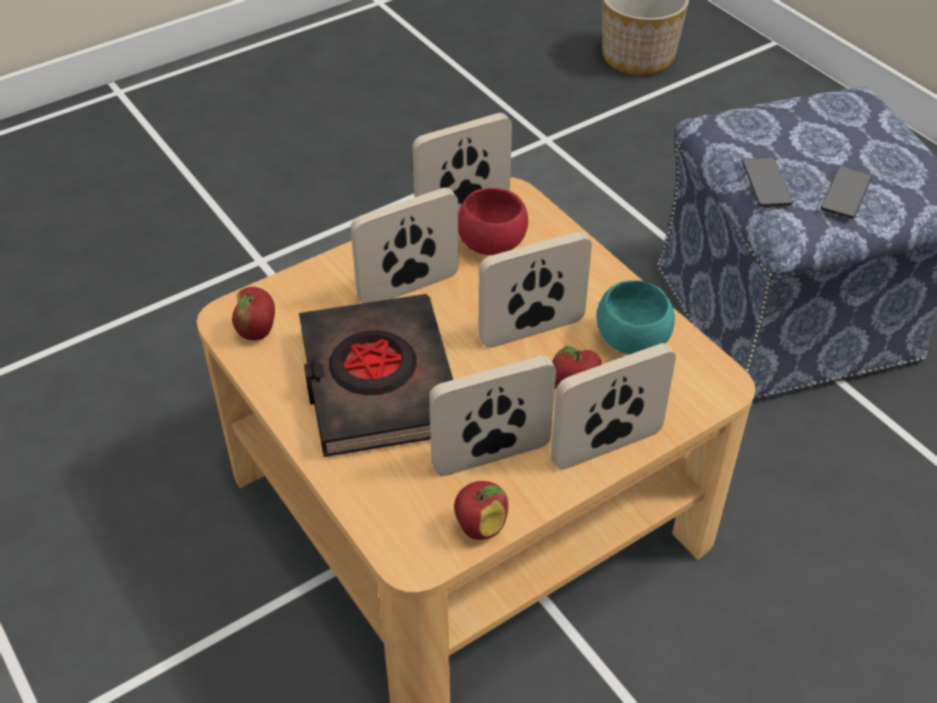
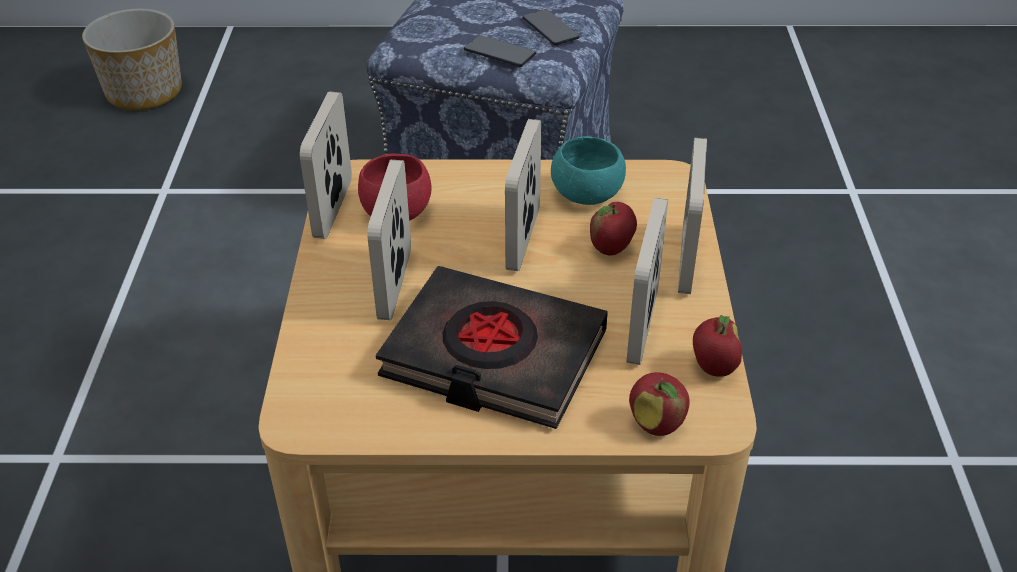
camera: 55 degrees left, 5 degrees down
(257, 332) = (341, 409): apple -> apple (657, 424)

